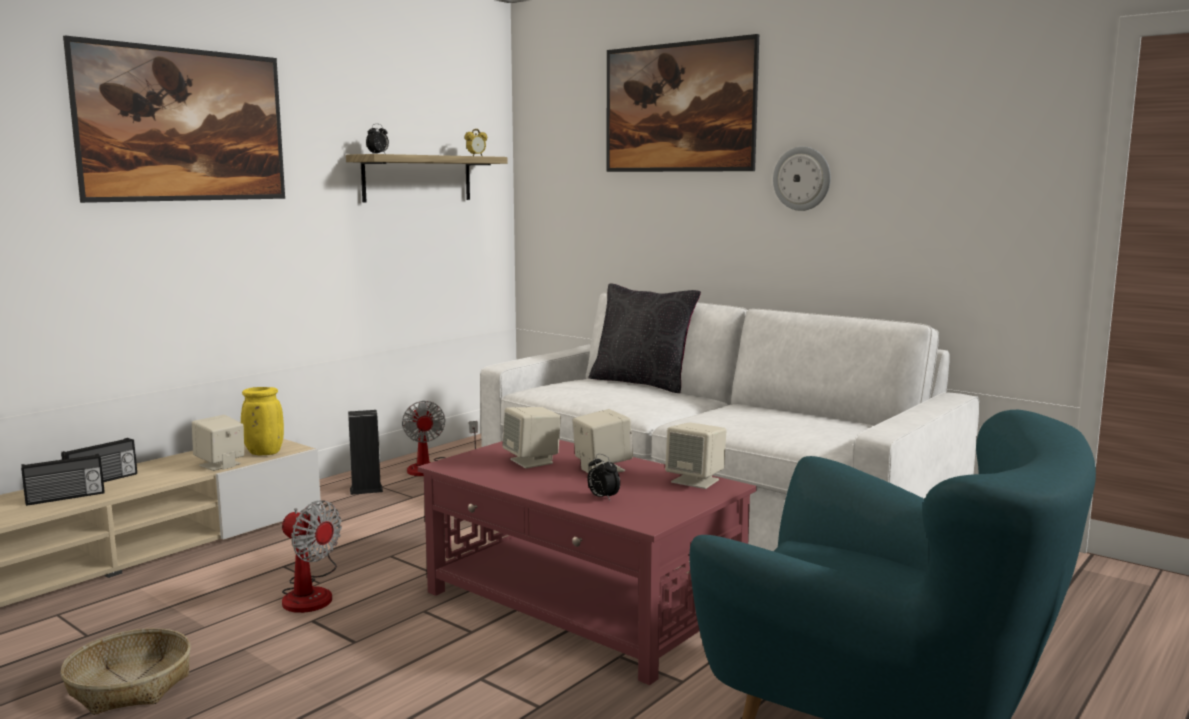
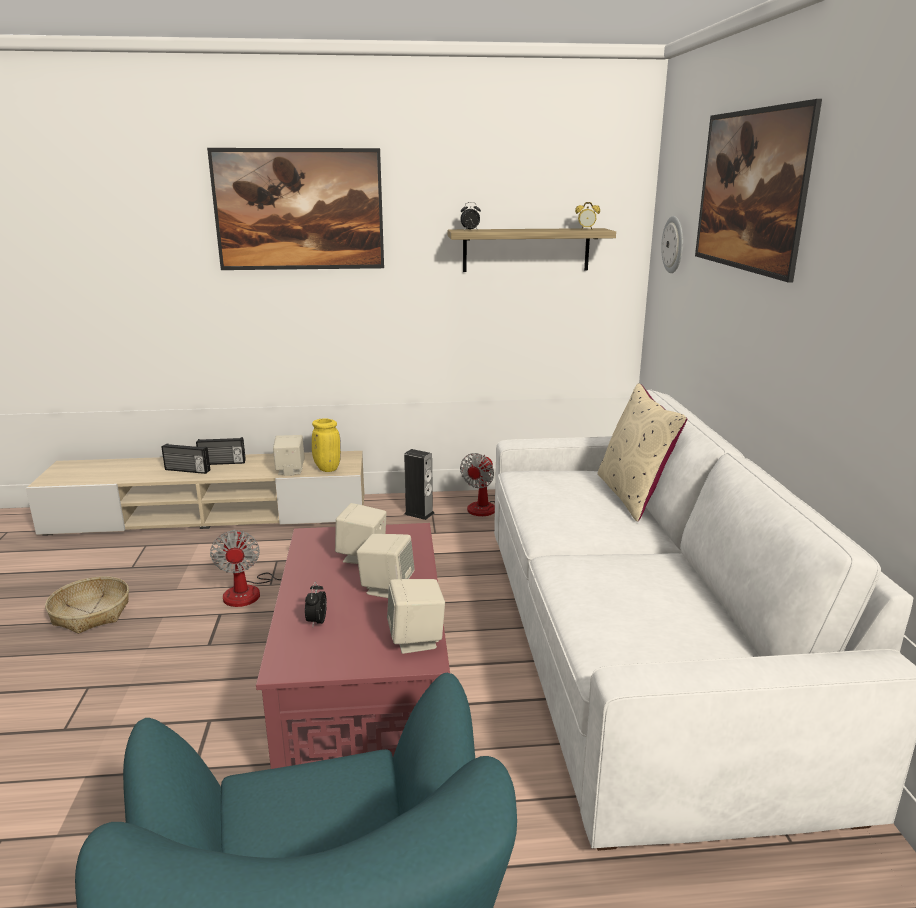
camera: 45 degrees right, 10 degrees up
(642, 383) = (633, 495): black pillow -> beige pillow
(802, 178) = (828, 303): wall clock -> wall clock (674, 244)

